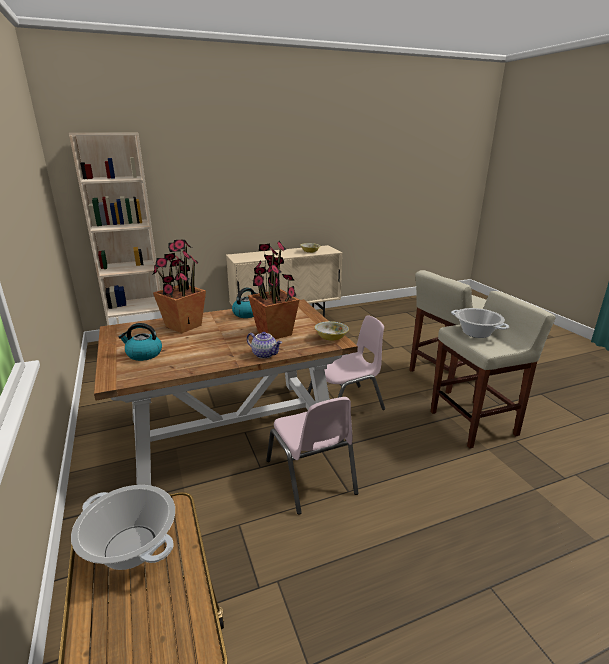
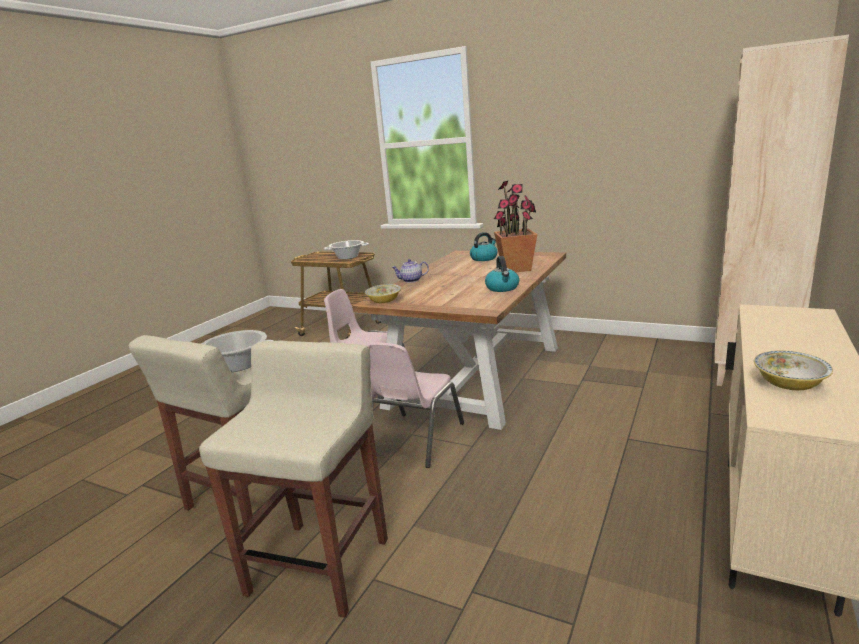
camera: 140 degrees right, 5 degrees down
(274, 333) = (437, 288): potted plant -> none

